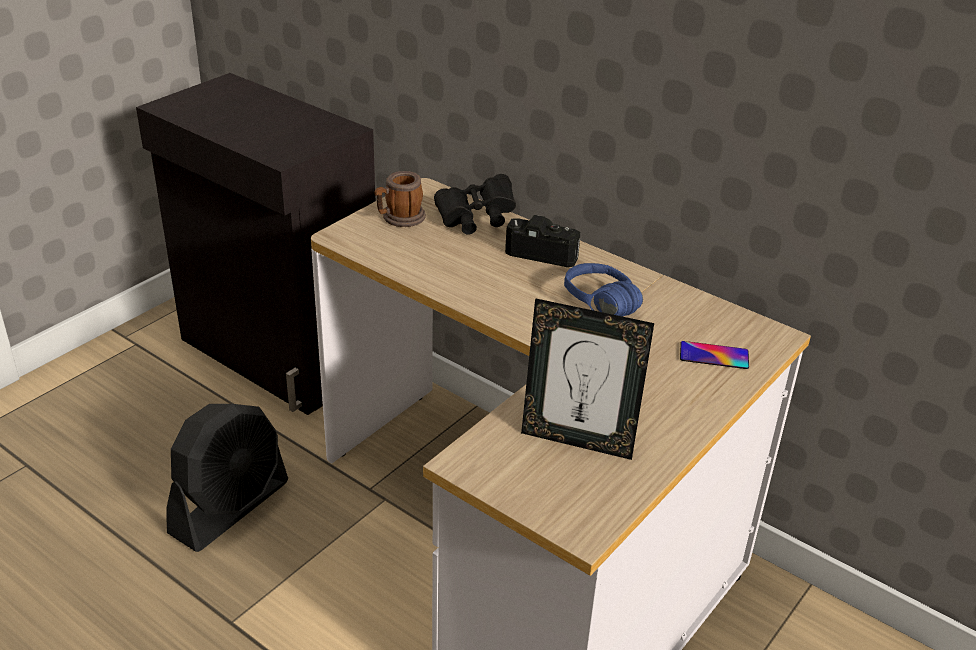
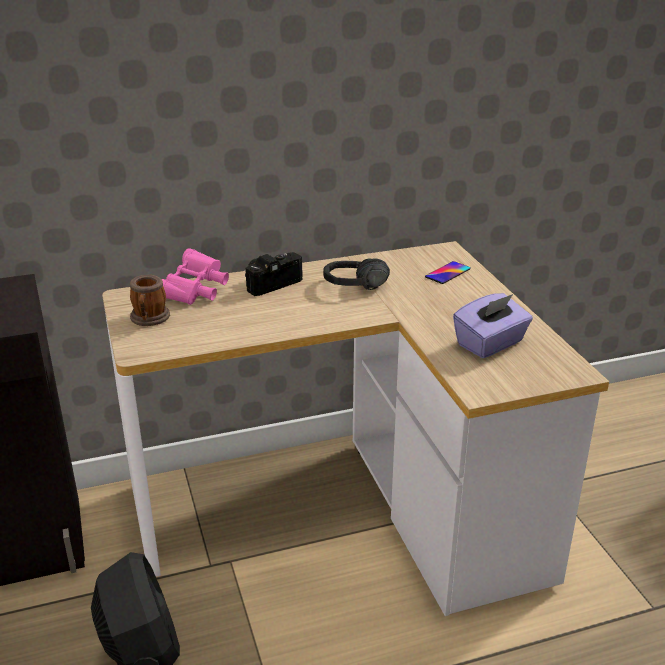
camera: 55 degrees left, 5 degrees down
(476, 219) = (195, 291): black binoculars -> pink binoculars
(578, 440) = (490, 344): picture frame -> purple tissue box
(592, 307) = (356, 290): blue headphones -> black headphones

